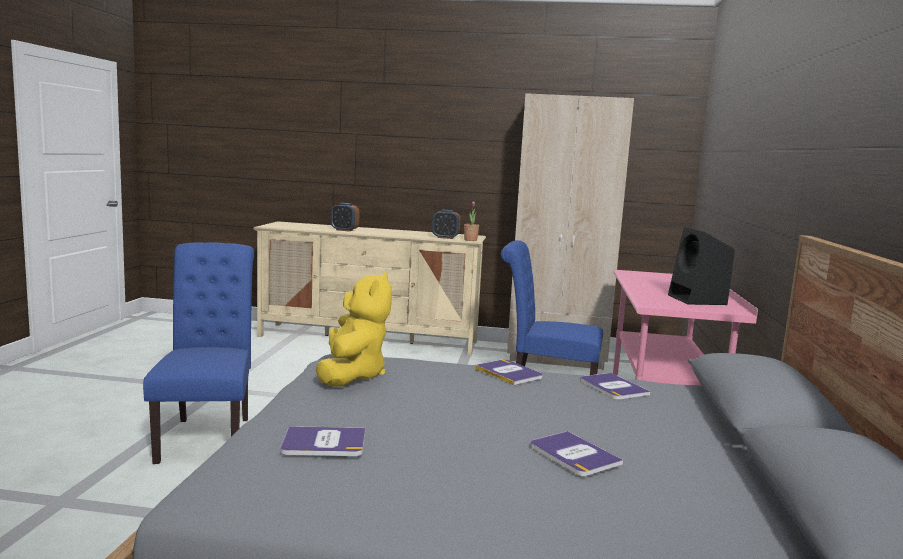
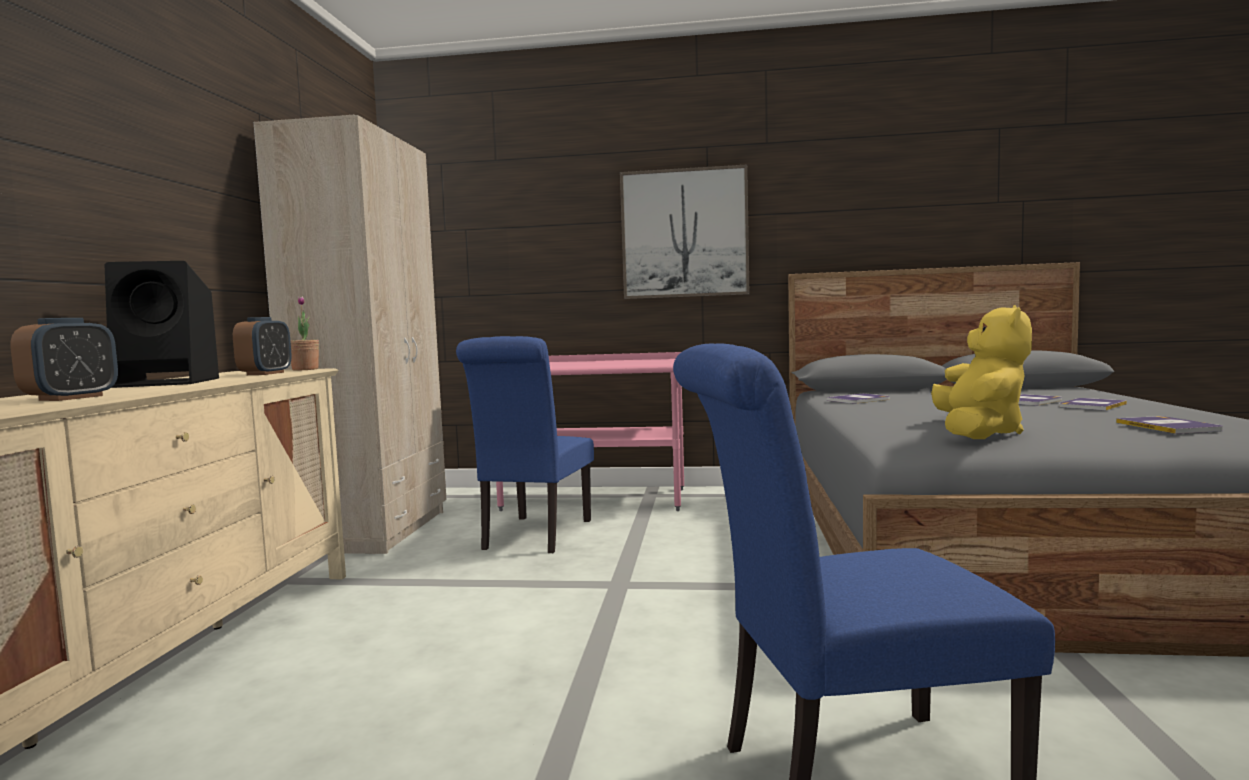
camera: 90 degrees left, 5 degrees down
(352, 375) = (978, 433): yellow plush toy -> yellow plush toy turned 105 degrees clockwise
(509, 373) = (869, 410): book -> book (1092, 405)
(698, 300) = (643, 361): black speaker -> black speaker (170, 382)
(780, 168) = (684, 233): none -> picture

